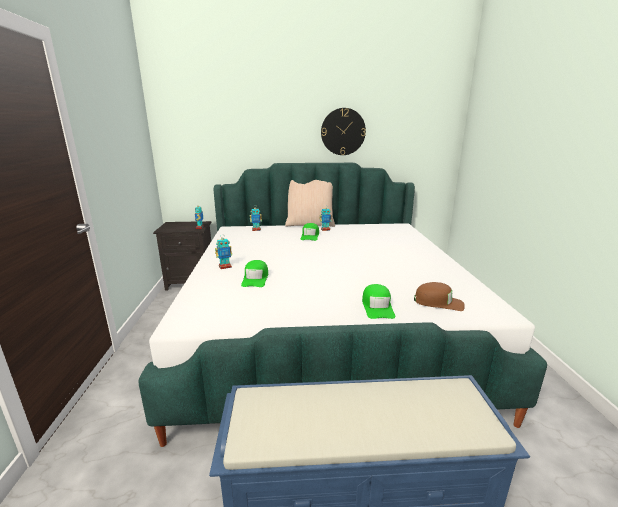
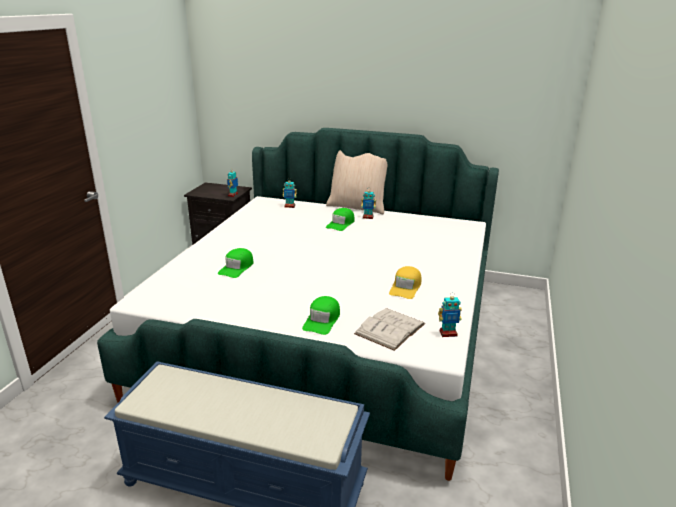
camera: 20 degrees right, 5 degrees up
(225, 267) = (220, 249): toy robot -> toy robot (448, 333)
(343, 132) = (409, 94): wall clock -> none
(411, 270) = (406, 287): none -> yellow cap
(438, 302) = (390, 329): brown cap -> white book

